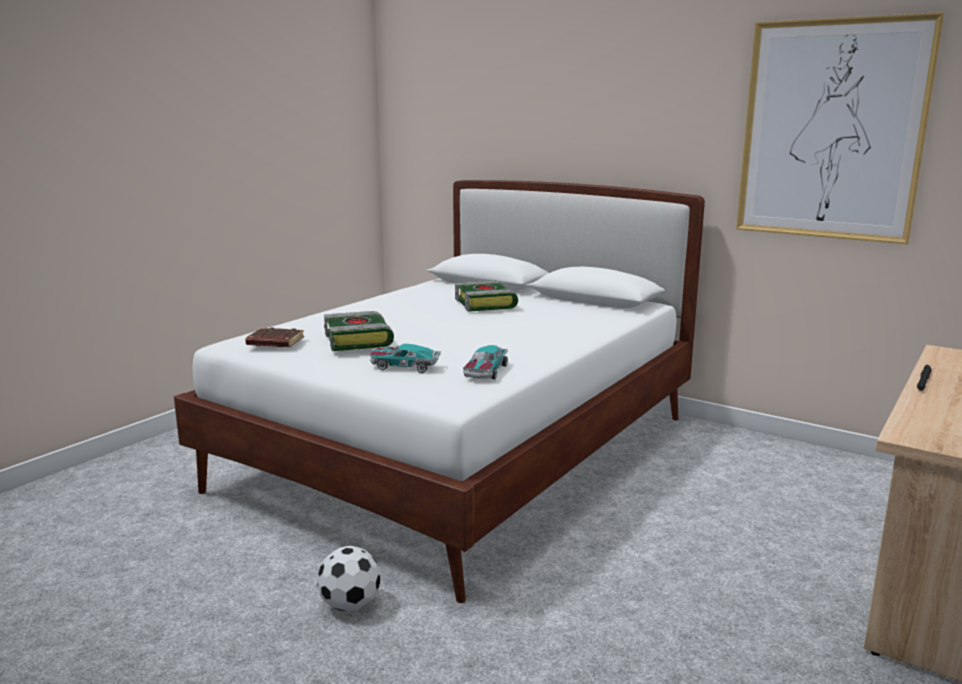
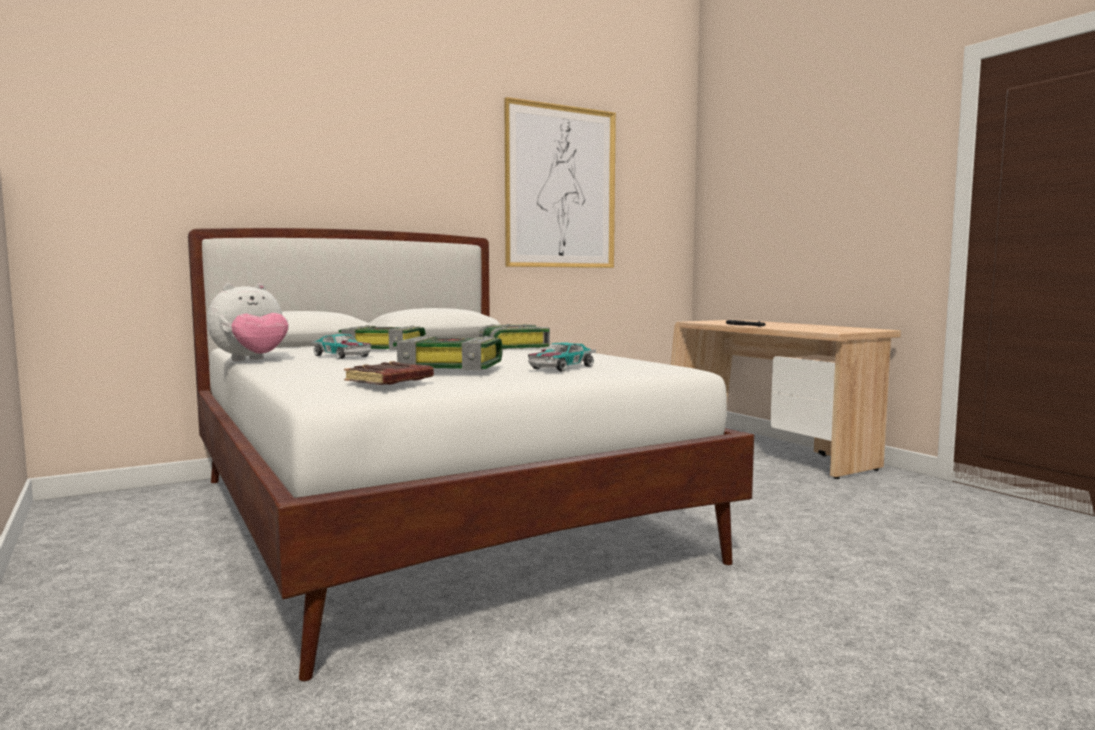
camera: 65 degrees left, 10 degrees down
(349, 605) = (712, 610): football -> none
(377, 297) = (251, 360): none -> plush toy
(485, 371) = (608, 360): toy car -> toy car (342, 356)
(557, 330) = (512, 346): none -> book

